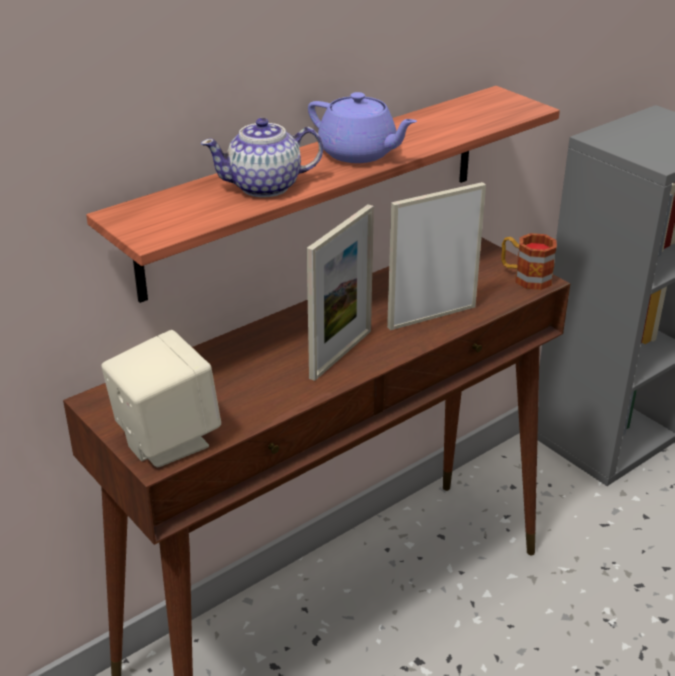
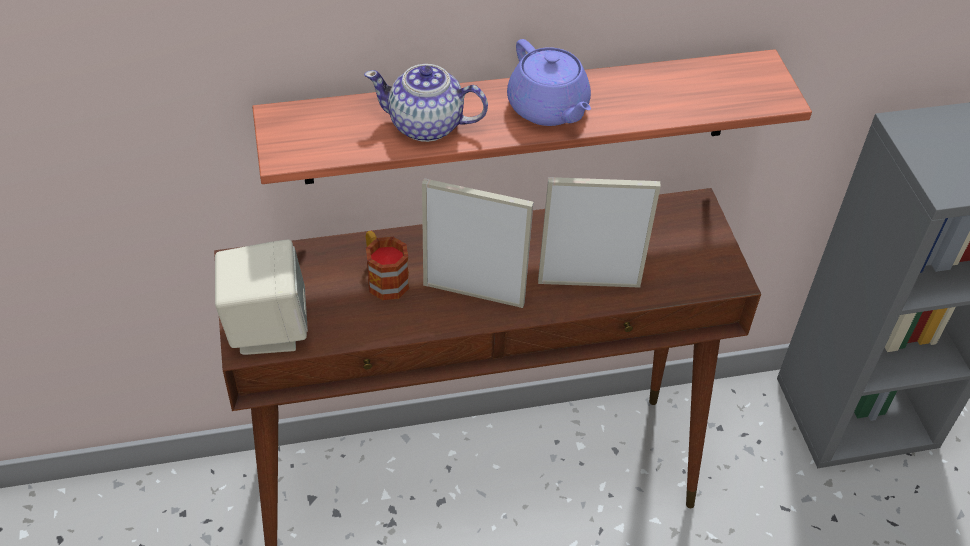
camera: 25 degrees right, 15 degrees up
(341, 354) = (473, 294): picture frame -> picture frame turned 135 degrees counterclockwise
(525, 277) = (719, 269): mug -> mug (383, 277)

